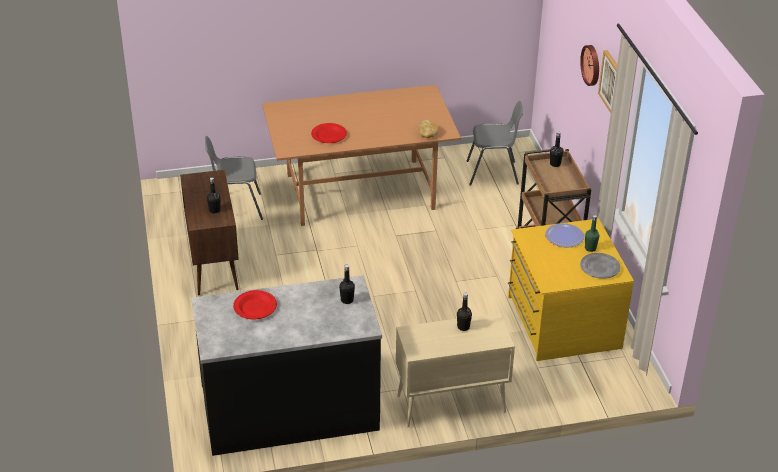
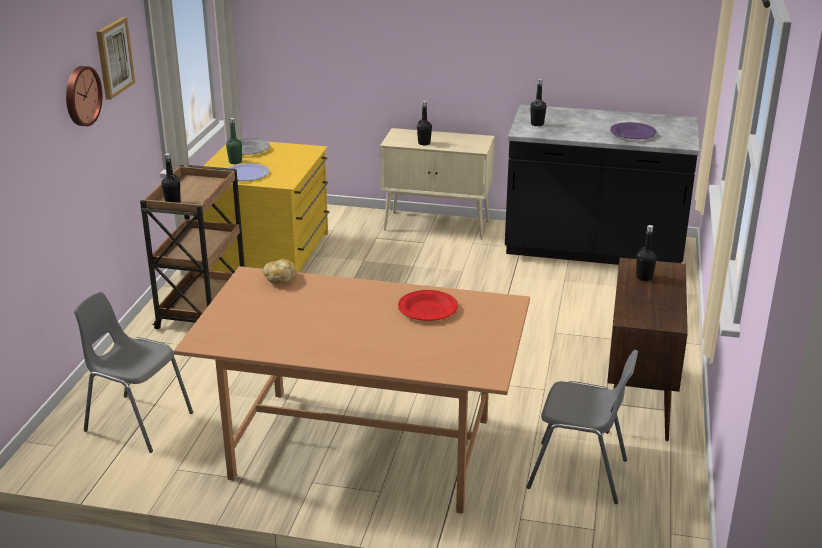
camera: 155 degrees left, 10 degrees down
(255, 307) = (632, 134): red plate -> purple plate

